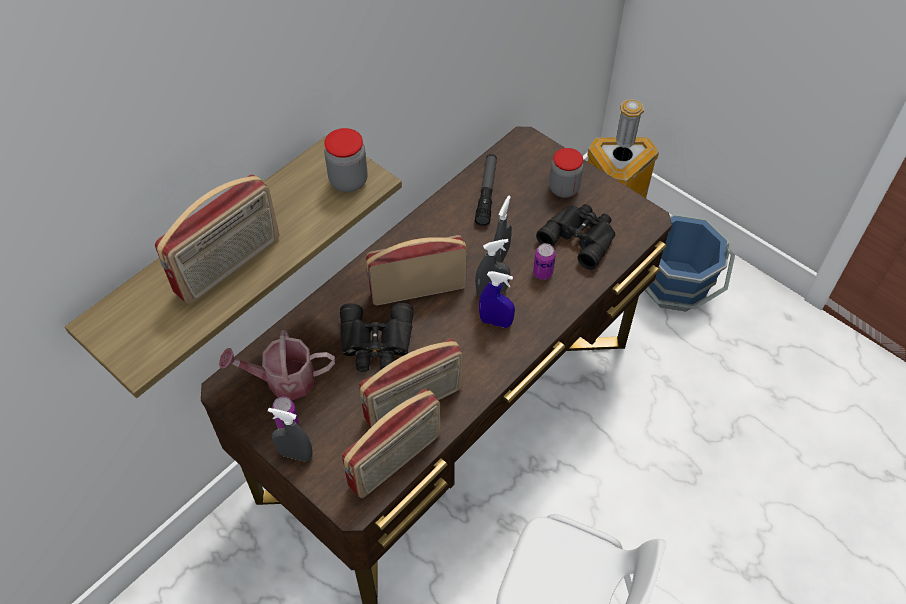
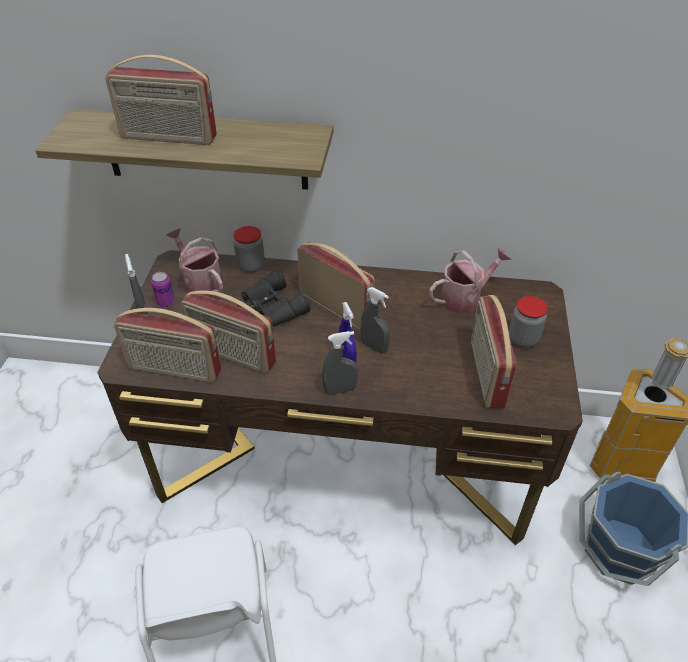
camera: 55 degrees right, 10 degrees down
(348, 181) = (293, 149): jar -> jar (251, 266)
(486, 193) = (465, 297): flashlight -> watering can
(501, 255) = (414, 335): grey spray bottle -> grey spray bottle (340, 390)
(542, 273) = (423, 368): can -> none
(580, 237) = (485, 373): black binoculars -> radio

